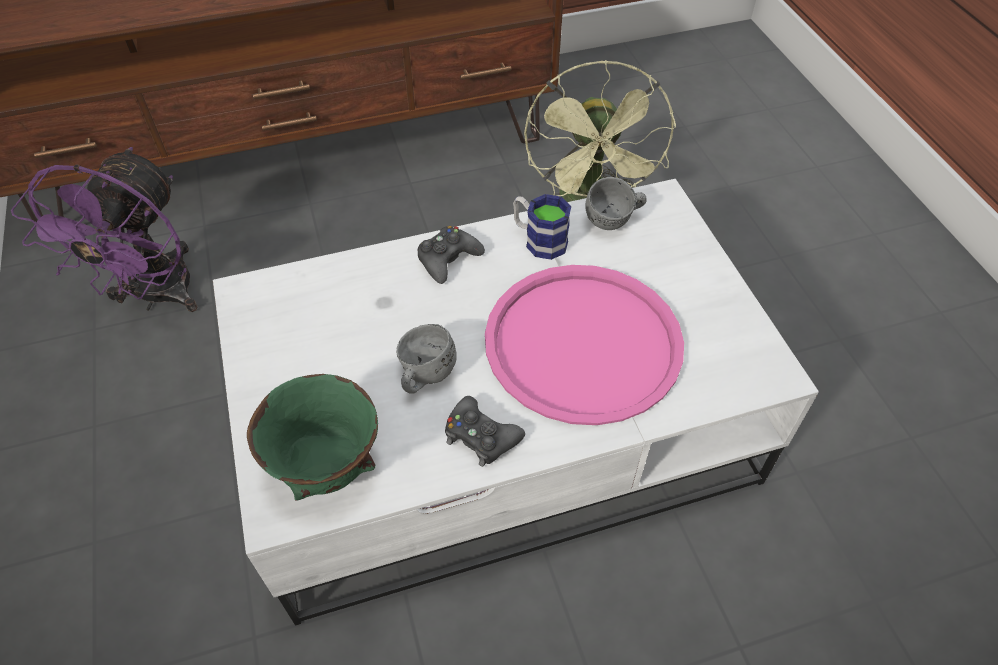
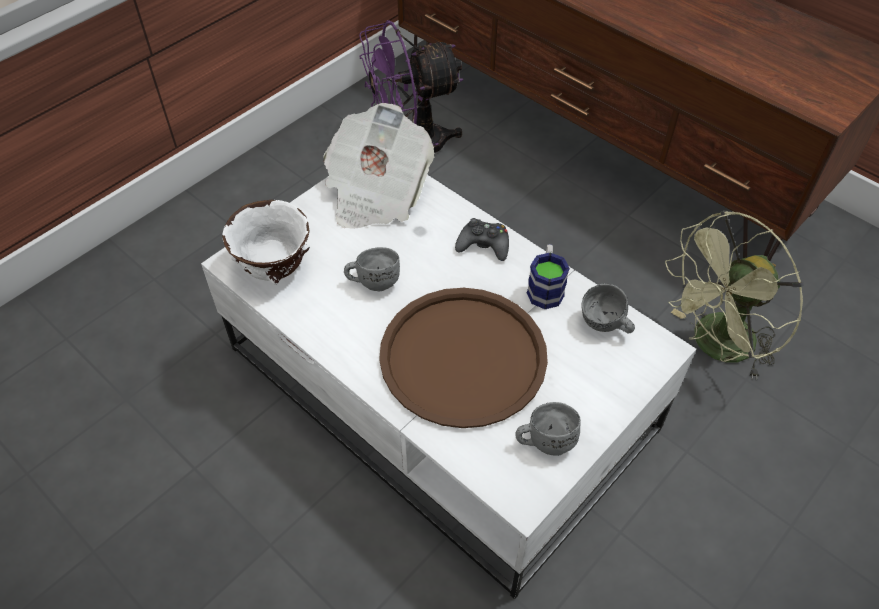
camera: 60 degrees right, 0 degrees up
(291, 314) = (376, 191): none -> newspaper
(329, 468) = (275, 270): green bowl -> white bowl
(481, 436) = (344, 334): black game controller -> none
(583, 343) = (463, 357): pink tray -> brown tray
(718, 326) = (544, 439): none -> grey mug

